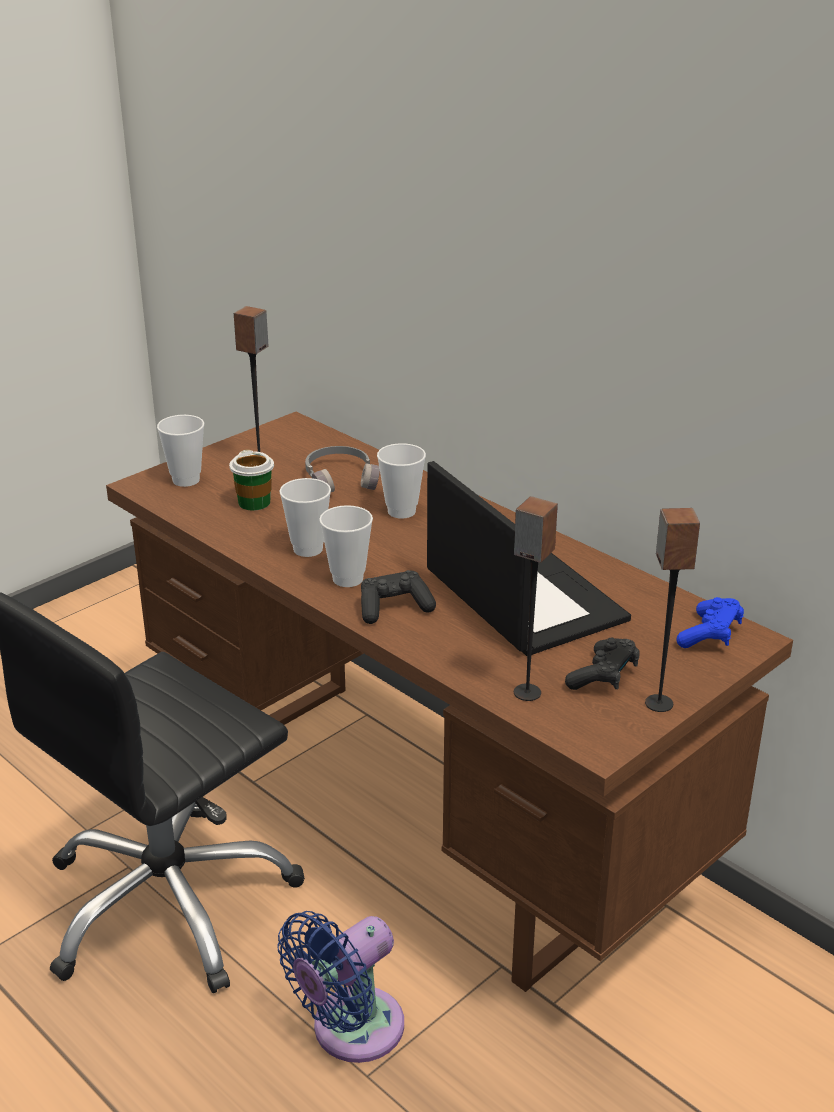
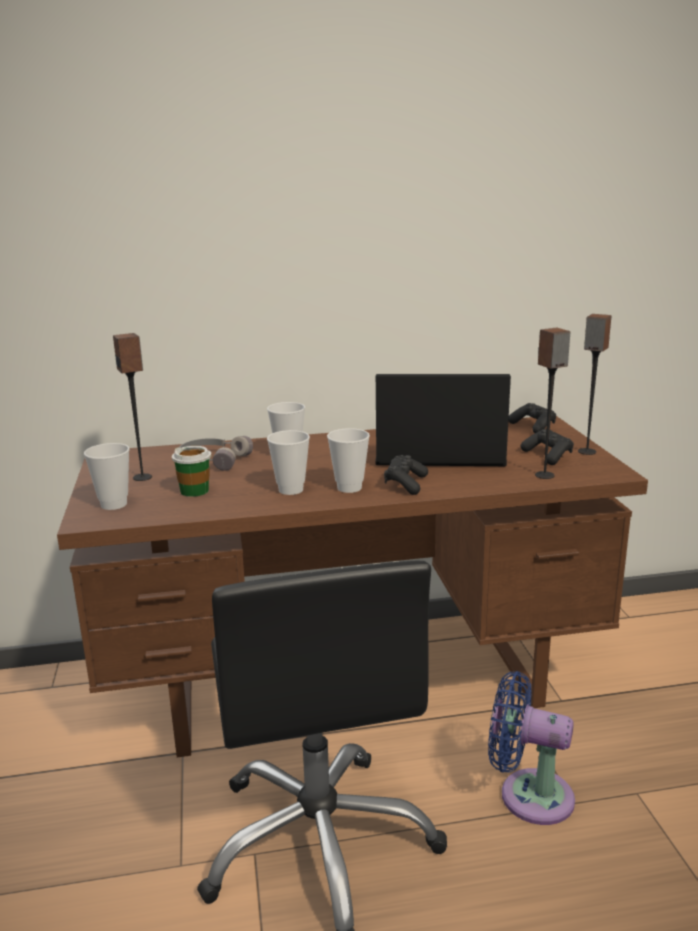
camera: 55 degrees left, 10 degrees down
(350, 1031) = (528, 795): blue fan -> blue fan turned 120 degrees clockwise
(710, 635) = (533, 427): blue game controller -> black game controller

